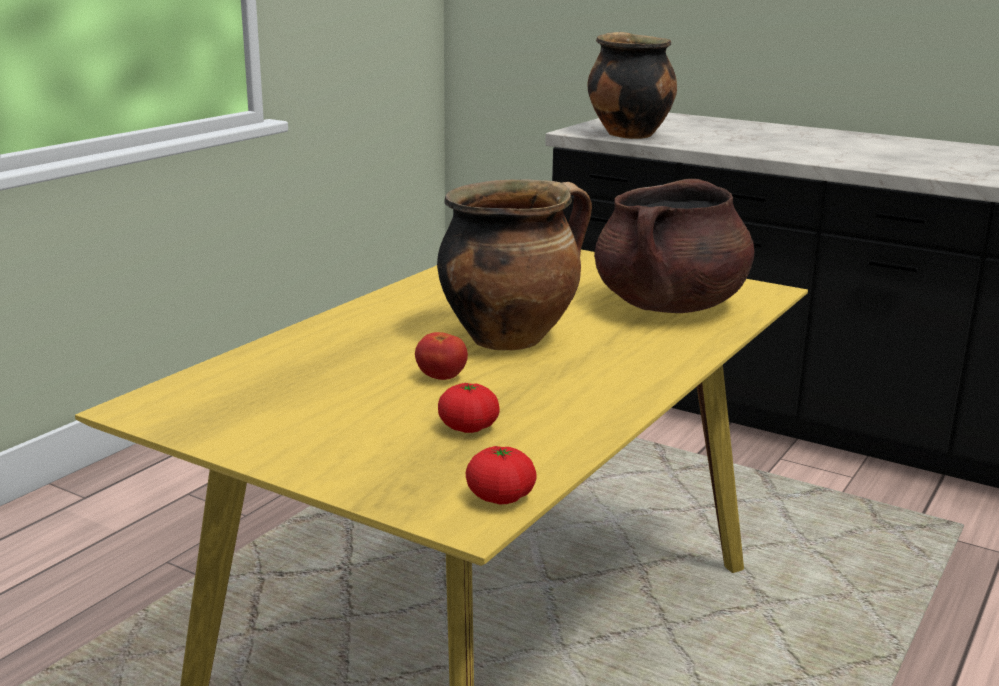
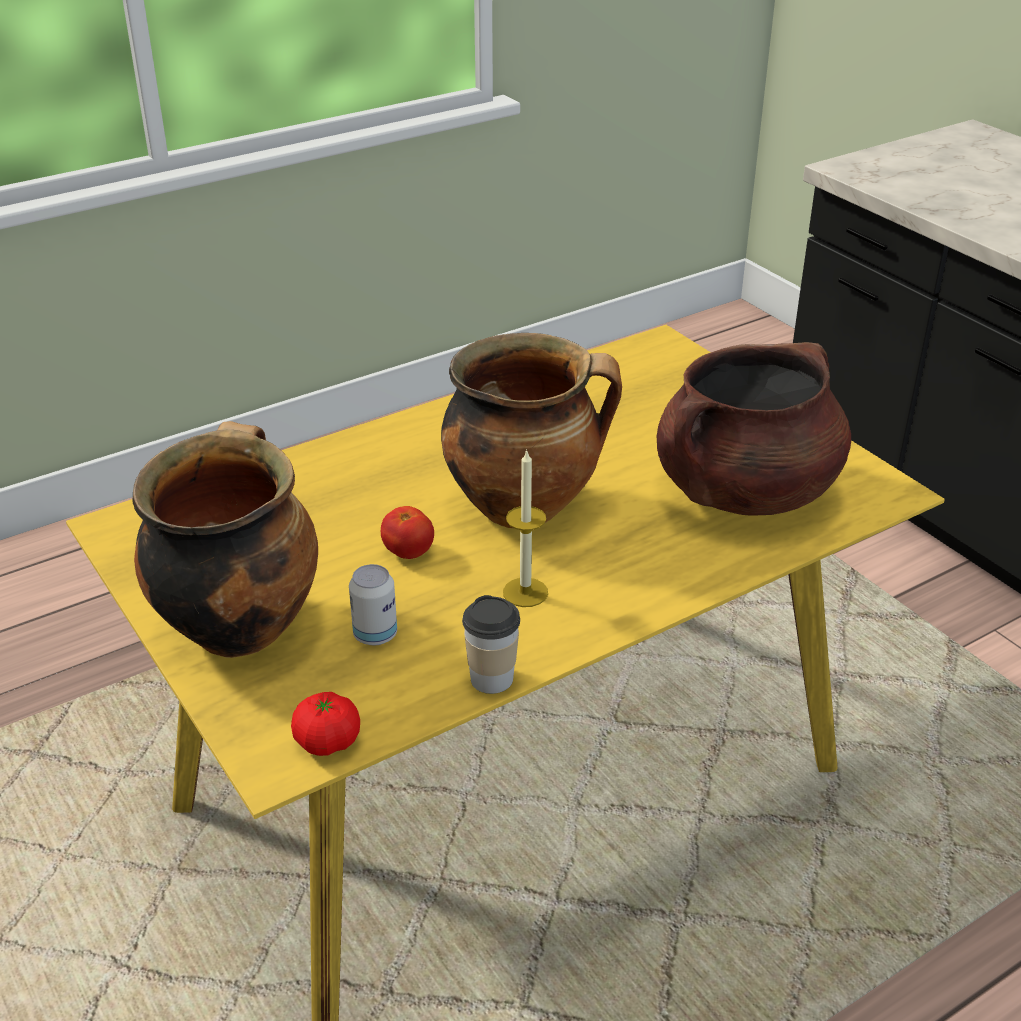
camera: 25 degrees right, 15 degrees up
(468, 428) = (375, 635): tomato -> can
(567, 382) = (525, 592): none -> candle
(599, 433) = (491, 679): none -> cup
(627, 134) = (905, 184): cooking pot -> cooking pot (239, 625)

